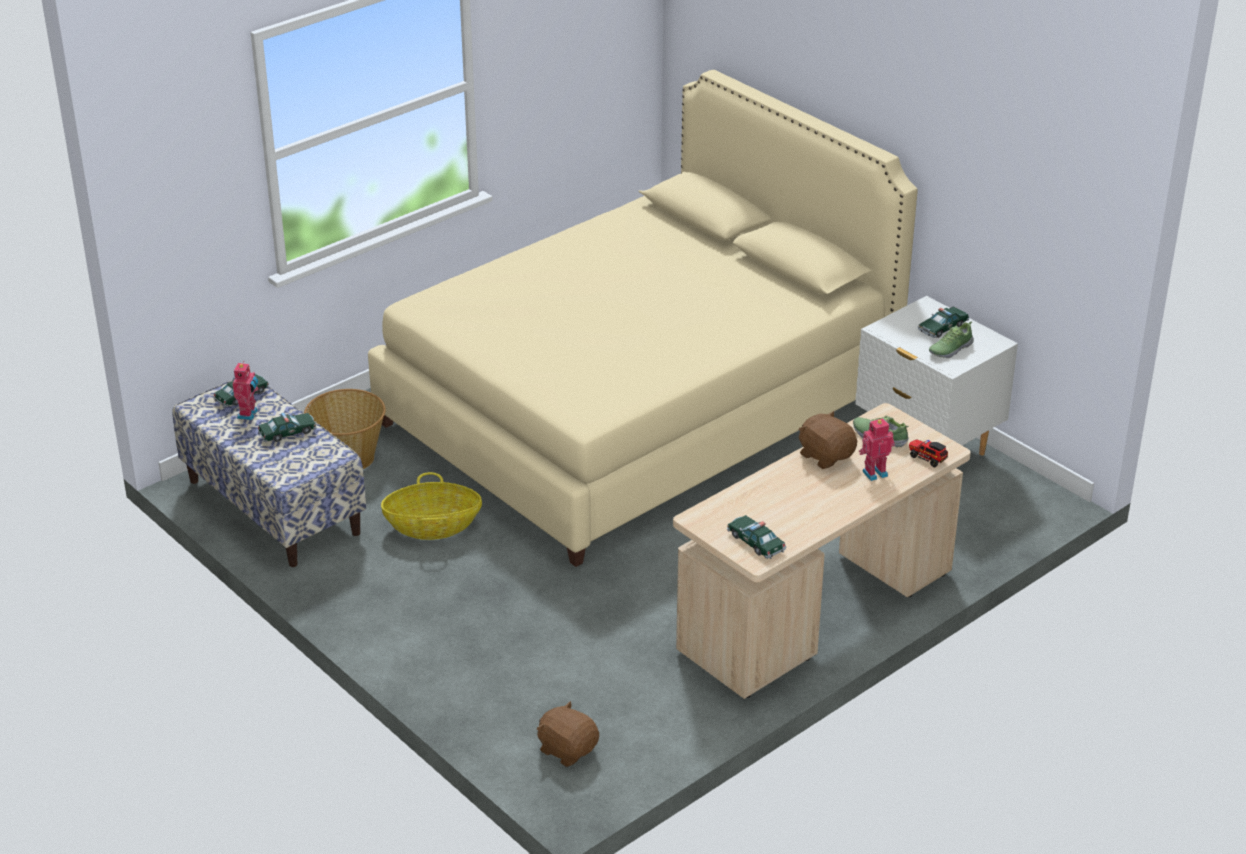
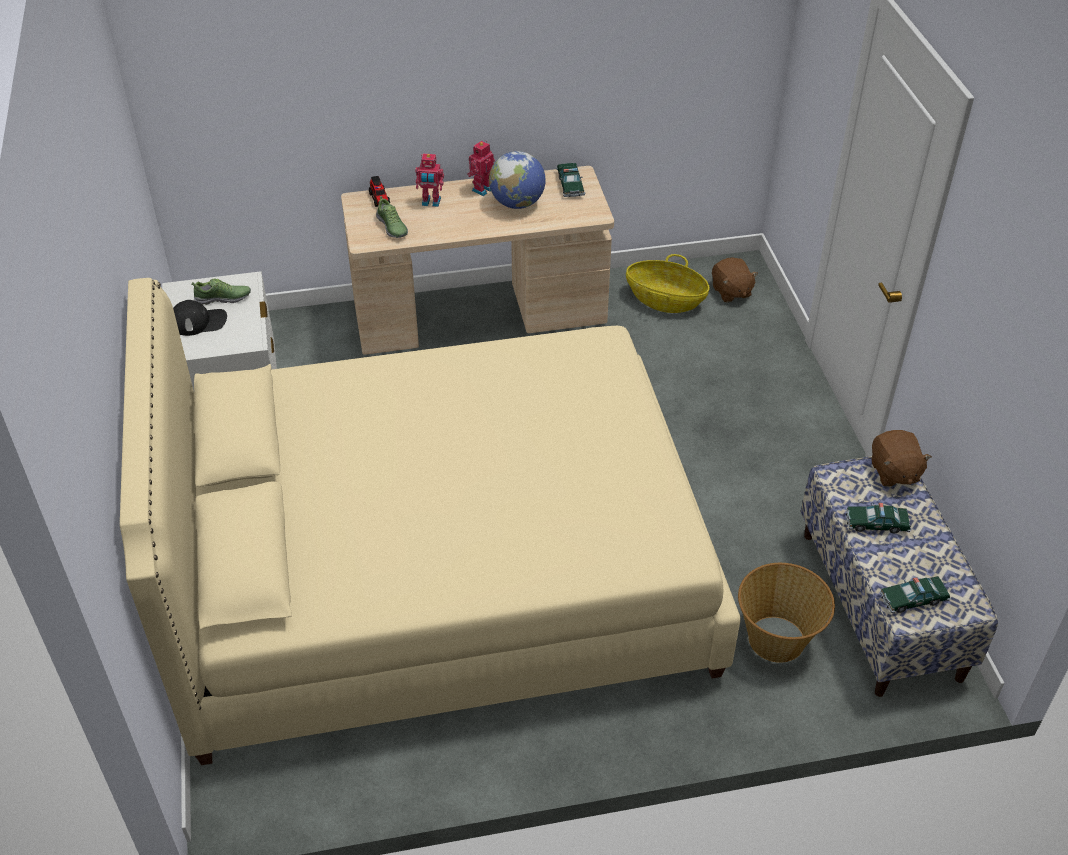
camera: 150 degrees left, 10 degrees up
(249, 414) = (912, 567): toy robot -> toy robot (481, 189)
(433, 526) = (731, 514): basket -> basket (665, 300)
(788, 502) = (517, 203): none -> globe
(826, 456) = (450, 227): brown plush toy -> brown plush toy (894, 472)
(942, 328) = (198, 321): toy car -> black cap

